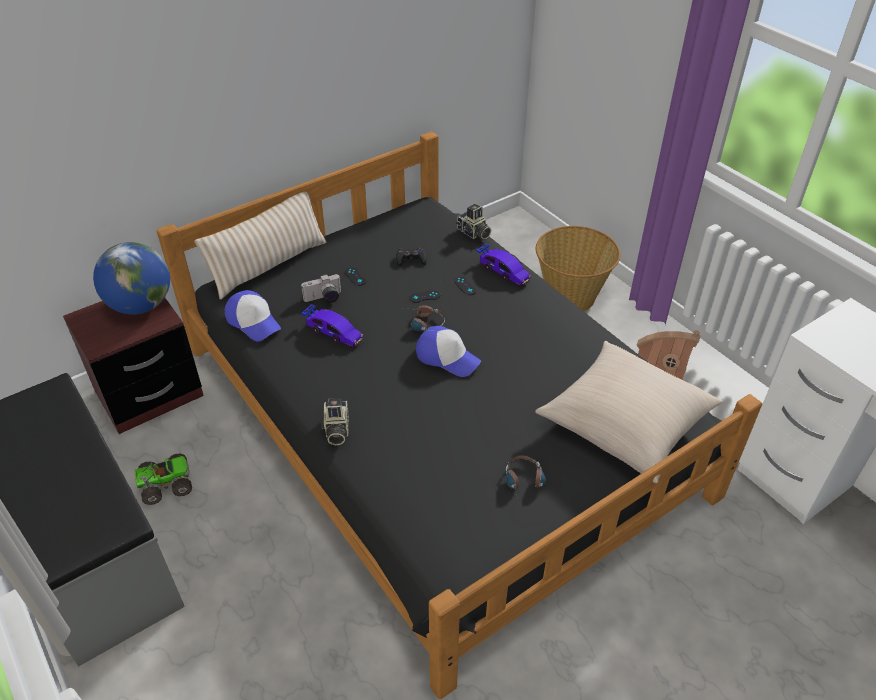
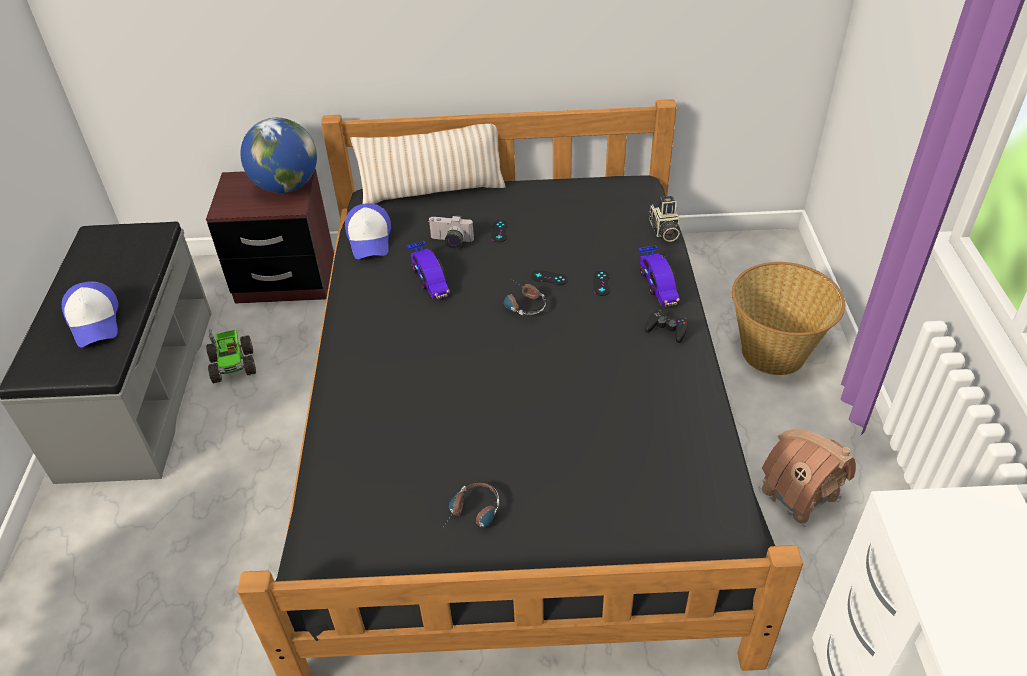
camera: 35 degrees right, 0 degrees up
(165, 484) = (233, 364): toy truck -> toy truck turned 60 degrees clockwise
(336, 430) = (347, 372): camera -> none
(411, 259) = (570, 234): black game controller -> black game controller (666, 329)
(447, 357) = (515, 349): cap -> cap (95, 321)
(625, 423) = (641, 509): beige pillow -> none

